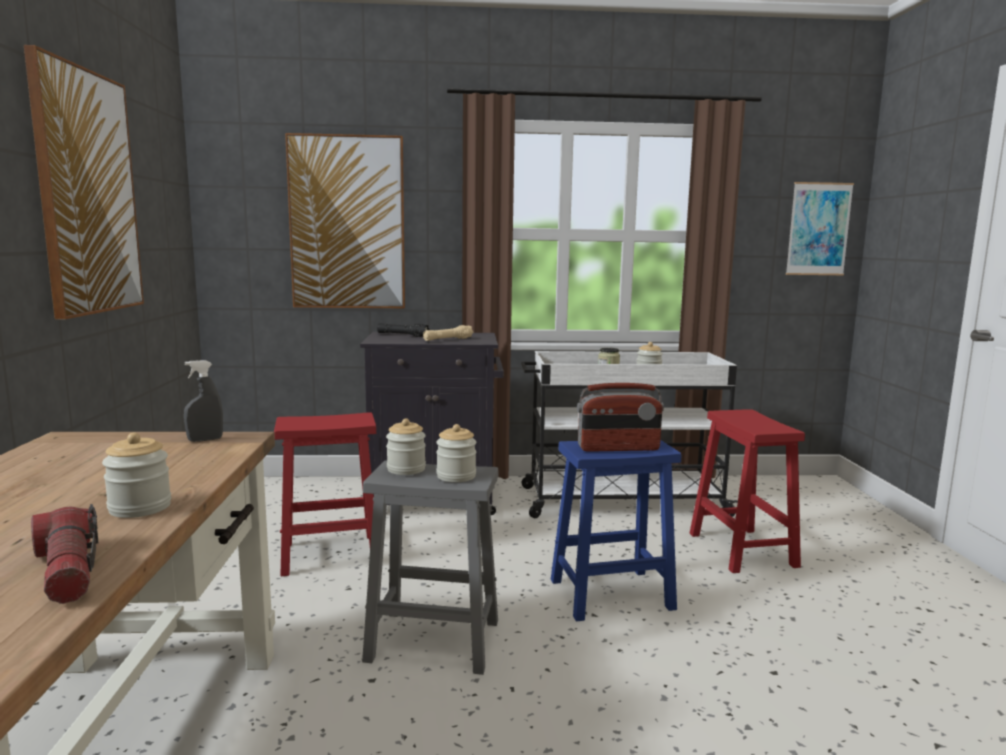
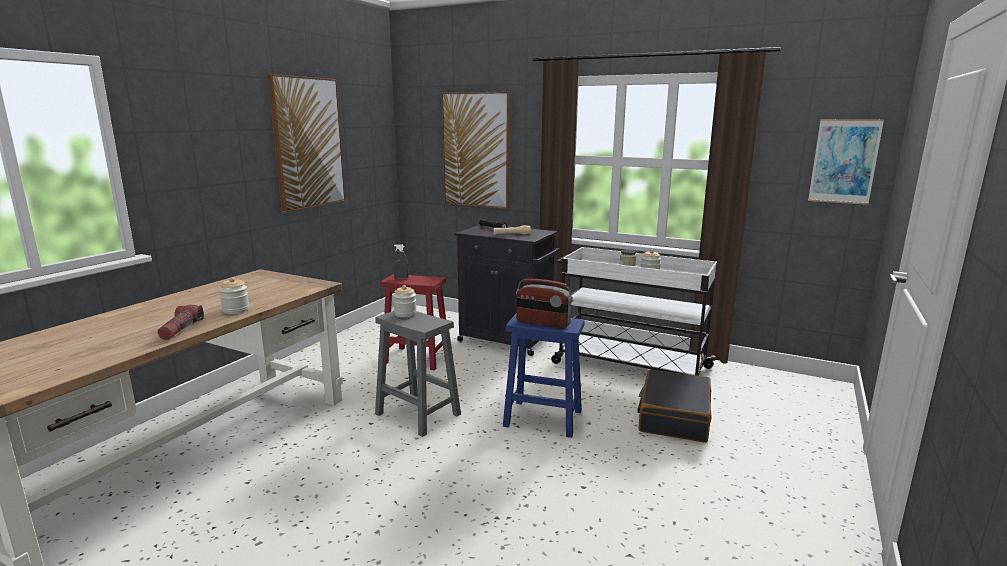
camera: 30 degrees right, 5 degrees up
(205, 440) = (306, 283): grey spray bottle -> grey spray bottle (401, 278)
(456, 476) = (422, 322): jar -> none
(743, 550) = (673, 417): red stool -> black suitcase

